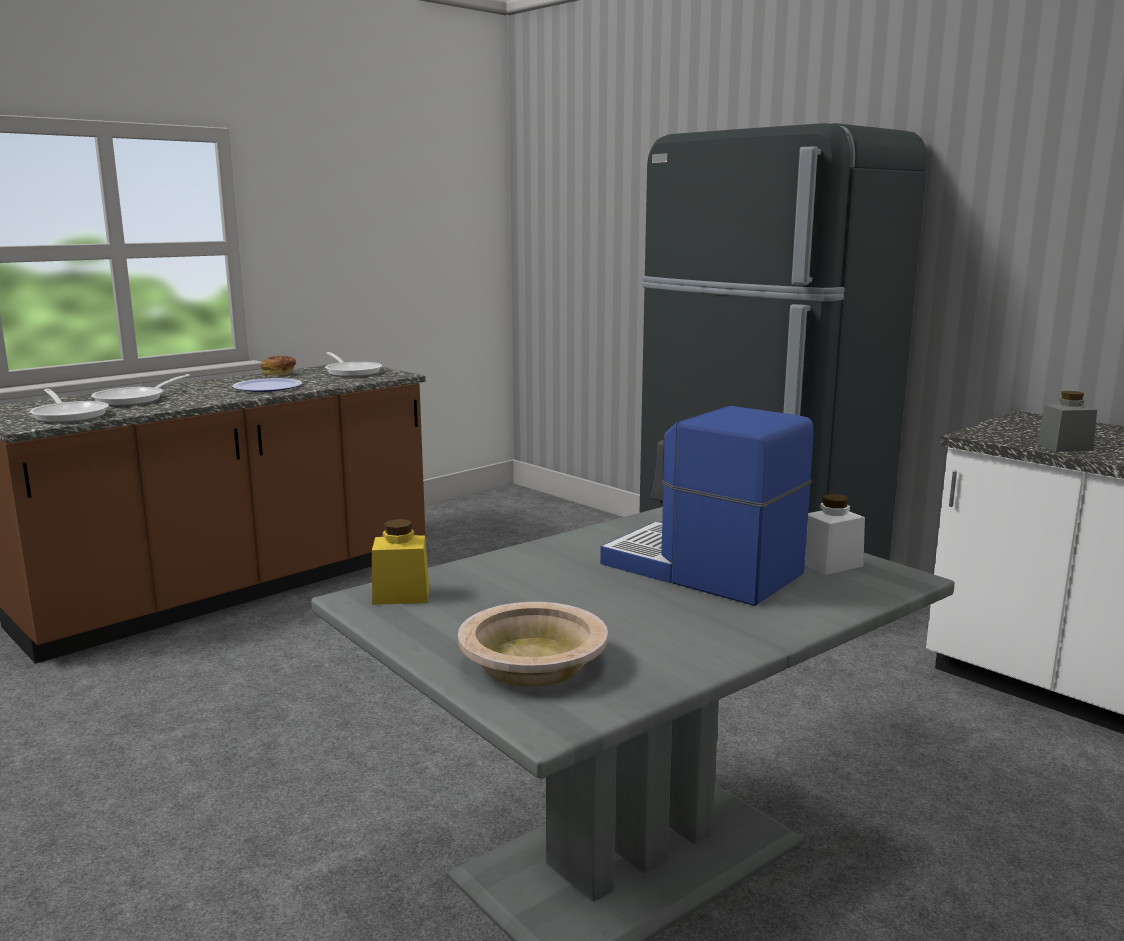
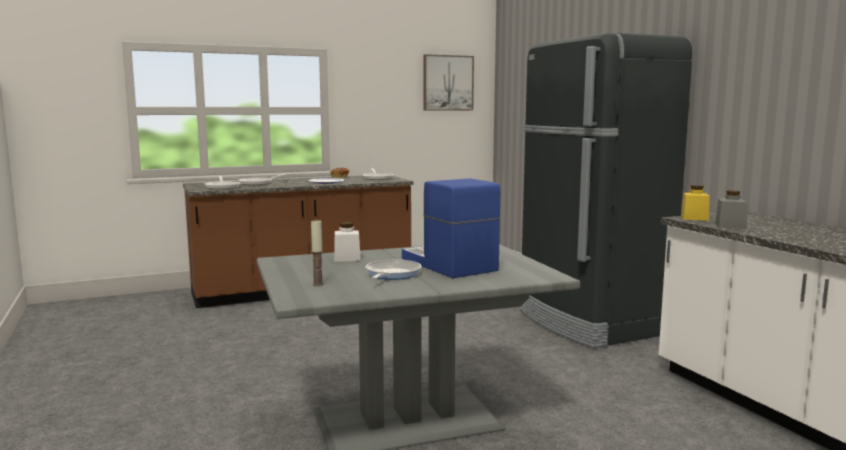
camera: 20 degrees right, 5 degrees down
(401, 595) = (295, 260): yellow jar -> yellow jar (694, 218)
(439, 193) = (448, 83): none -> picture
(533, 663) = (318, 284): beige bowl -> candle
(637, 611) = (391, 274): none -> frying pan
(830, 564) = (521, 268): white jar -> white jar (347, 258)

